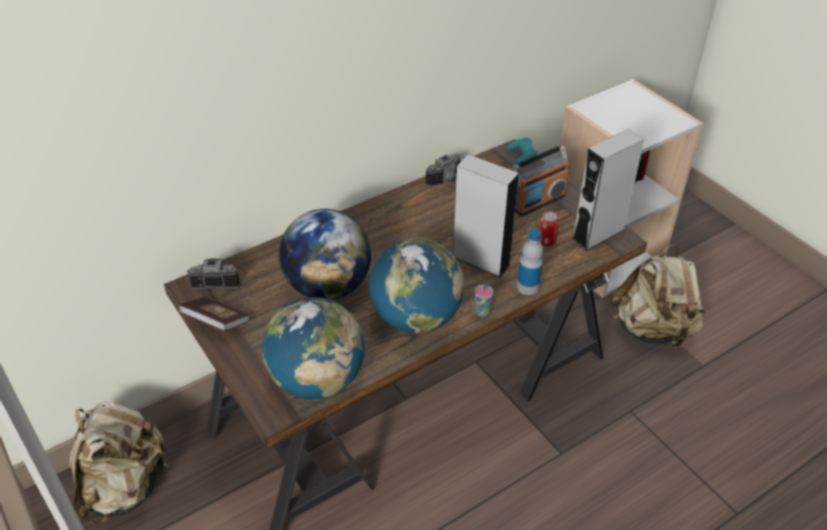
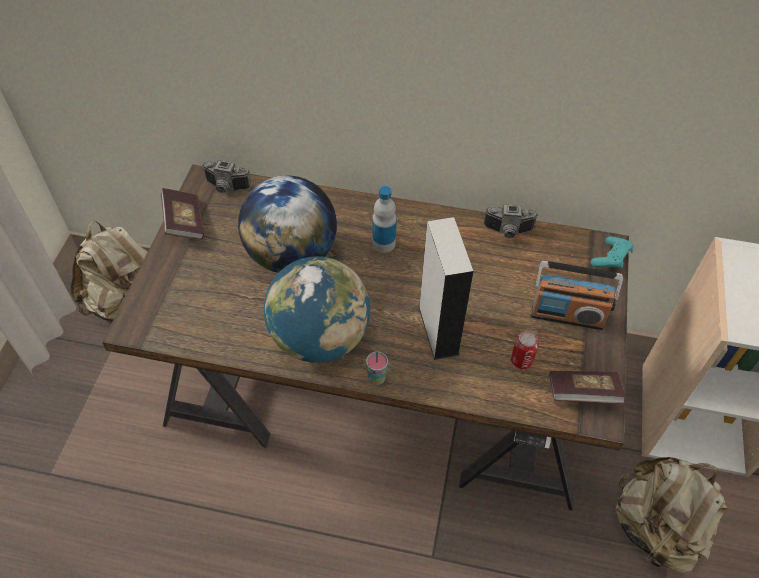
camera: 45 degrees right, 10 degrees up
(216, 280) = (226, 188): camera -> camera turned 150 degrees clockwise
(317, 380) = (188, 327): globe -> none
(527, 287) = (445, 389): bottle -> bottle (383, 243)
(598, 234) = (582, 394): grey speaker -> book

